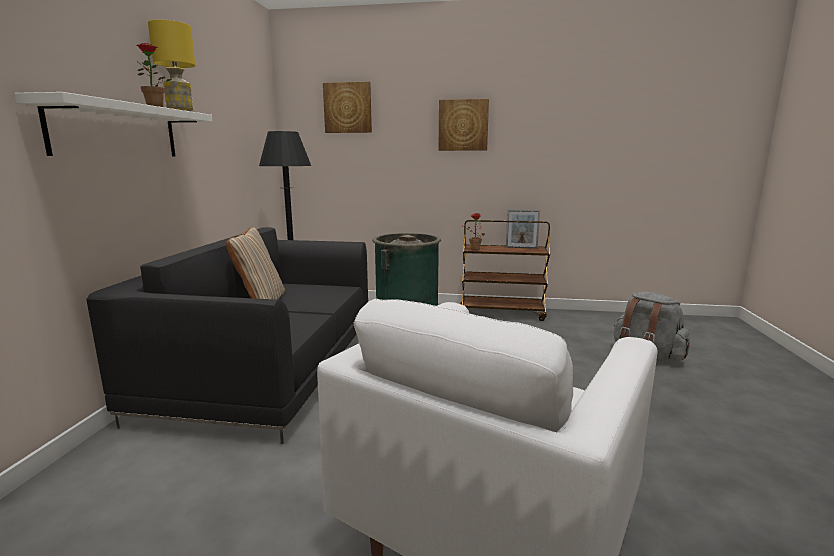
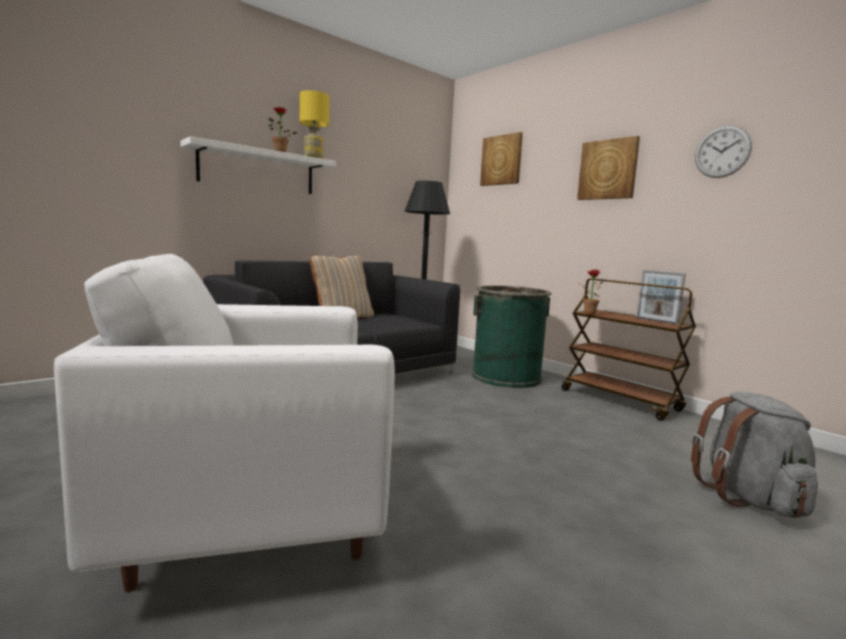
camera: 40 degrees right, 5 degrees down
(552, 118) = (722, 152): none -> wall clock

